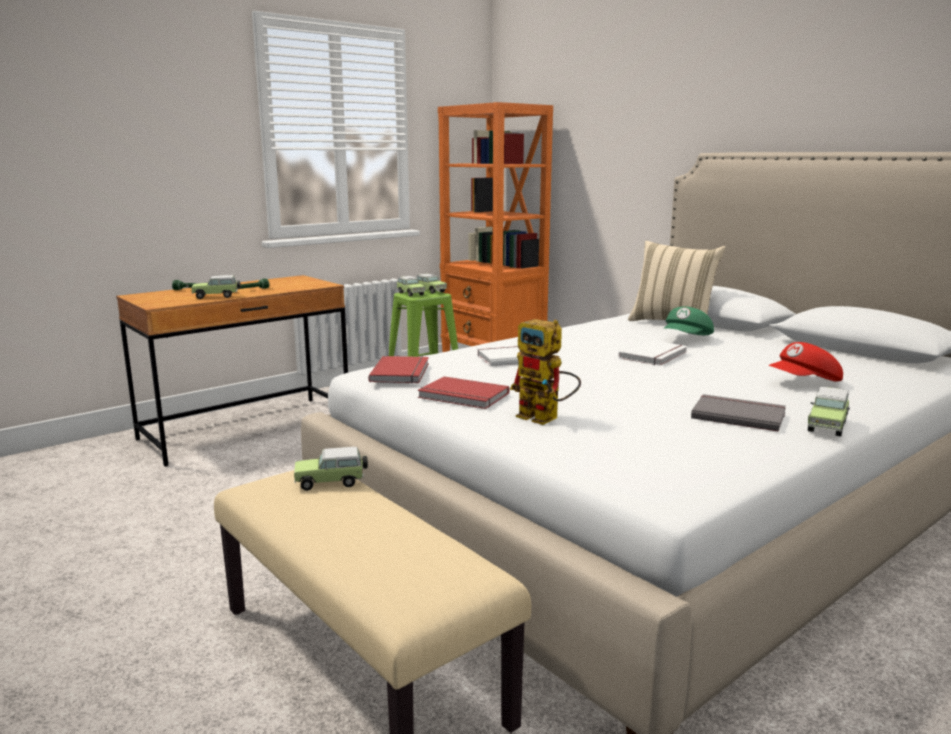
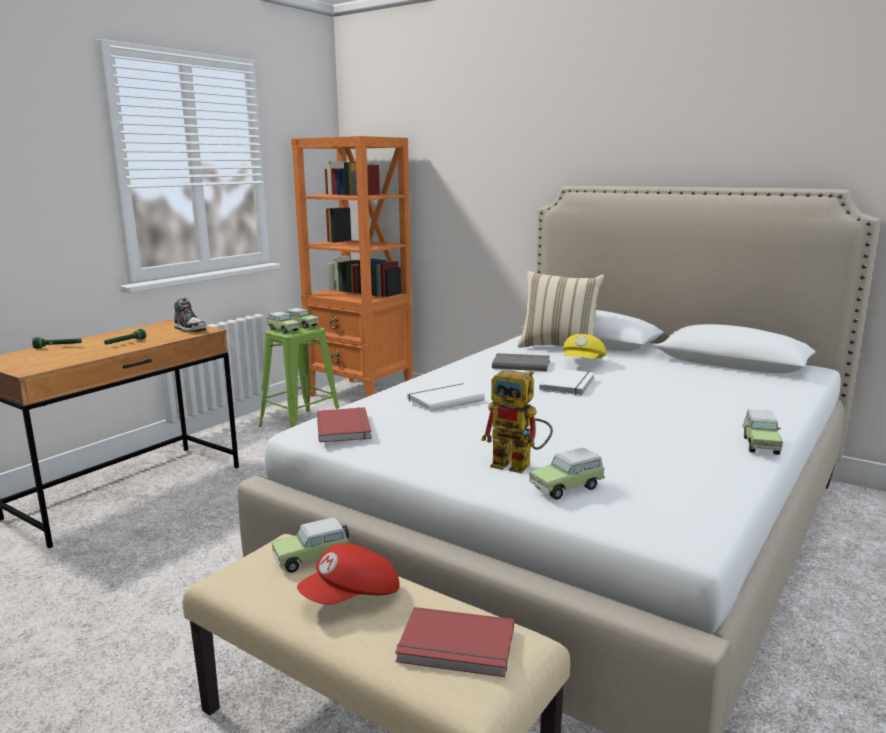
camera: 15 degrees left, 0 degrees up
(217, 296) = (93, 354): toy car -> toy car (568, 487)
(312, 283) = (190, 329): none -> shoe
(463, 396) = (424, 449): red book -> red book (456, 647)
(687, 339) = (583, 363): green cap -> yellow cap
(738, 415) = (682, 442): grey book -> grey book (521, 364)
(804, 383) = (711, 401): red cap -> red cap (352, 598)

